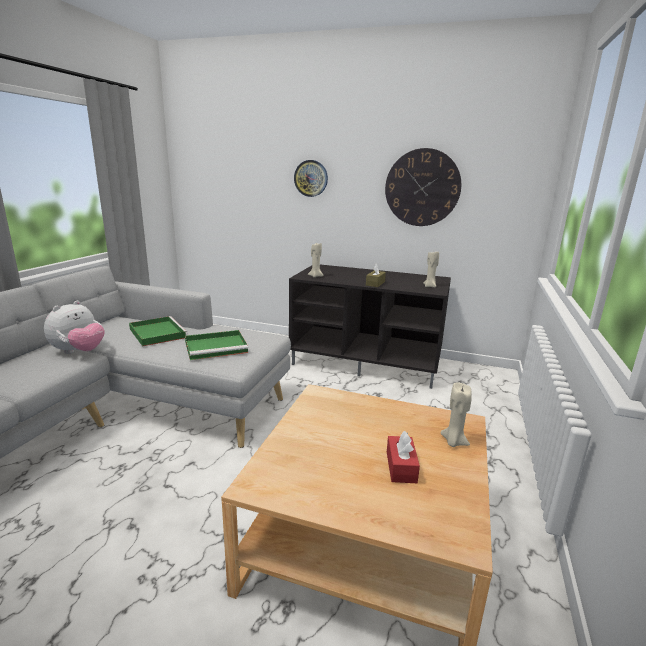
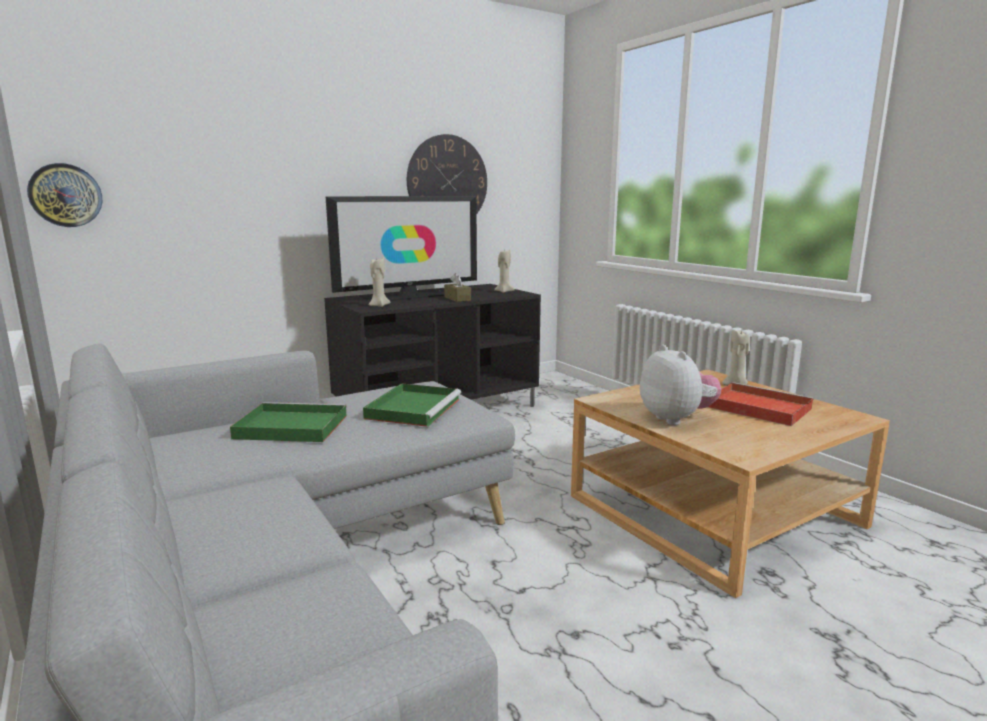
camera: 50 degrees left, 5 degrees down
(79, 352) = (249, 484): plush toy -> plush toy (676, 419)
(311, 178) = (303, 173): wall clock -> wall clock (66, 195)
(356, 274) = (408, 296): none -> television
(401, 467) = (756, 407): red tissue box -> red tray

